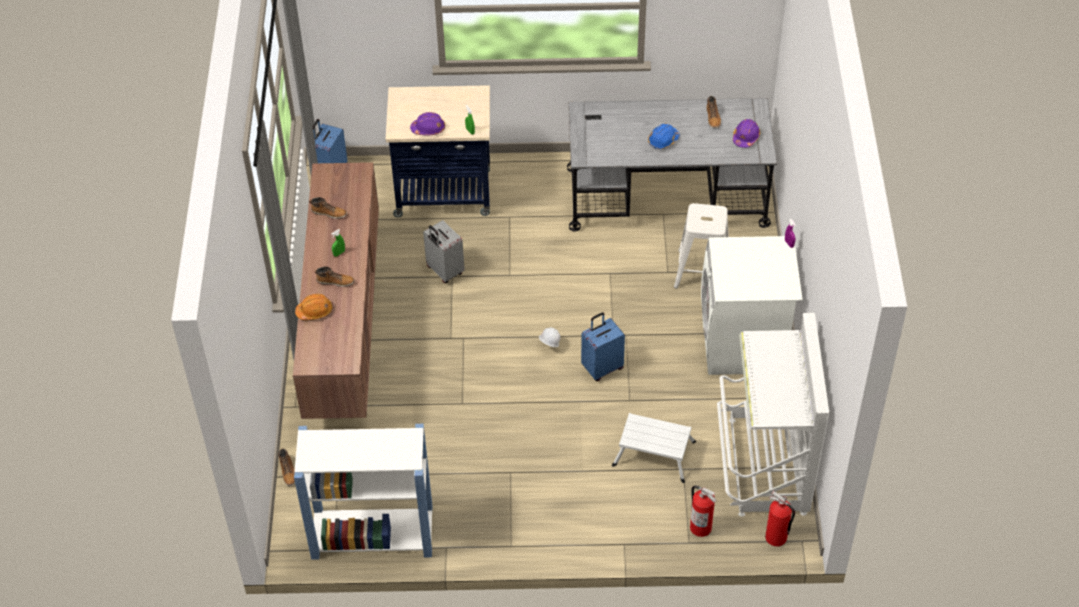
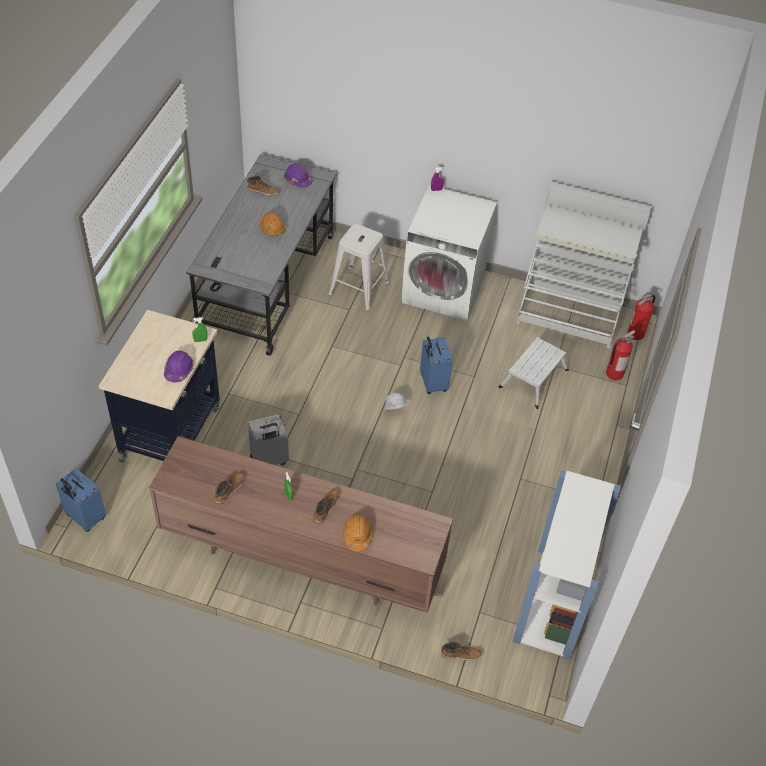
camera: 75 degrees left, 0 degrees up
(663, 140) = (272, 228): blue hard hat -> orange hard hat

